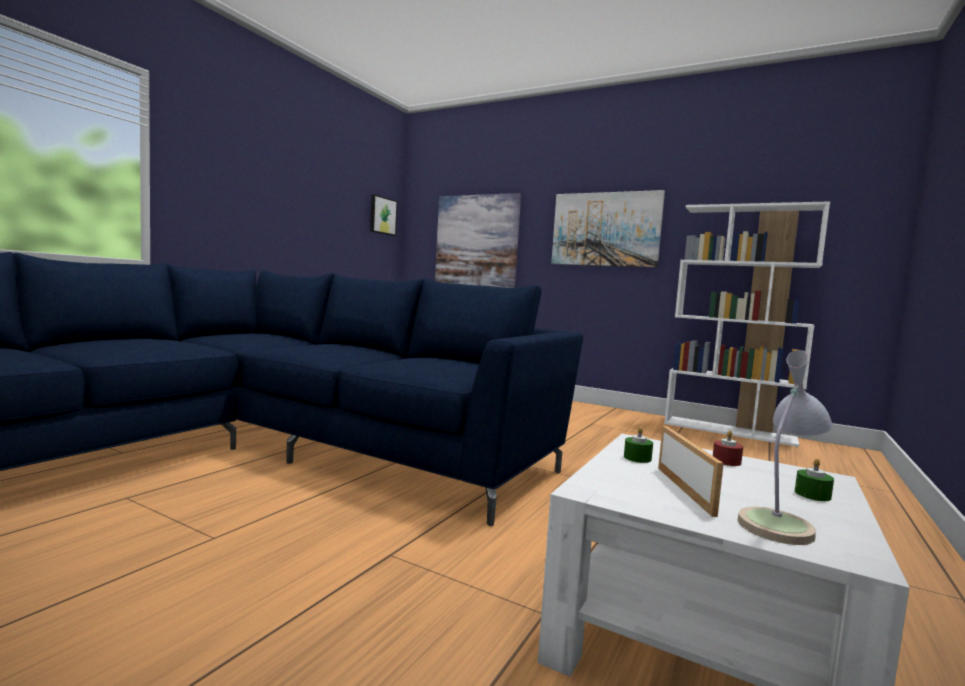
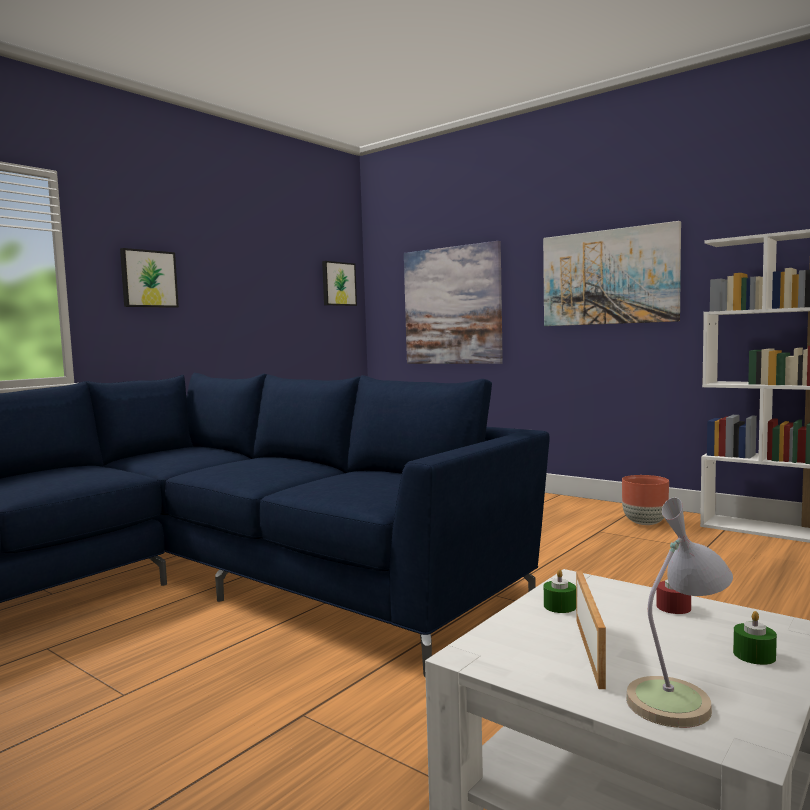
camera: 10 degrees right, 0 degrees up
(225, 184) = (148, 279): none -> picture
(623, 420) = (645, 523): none -> brown planter

